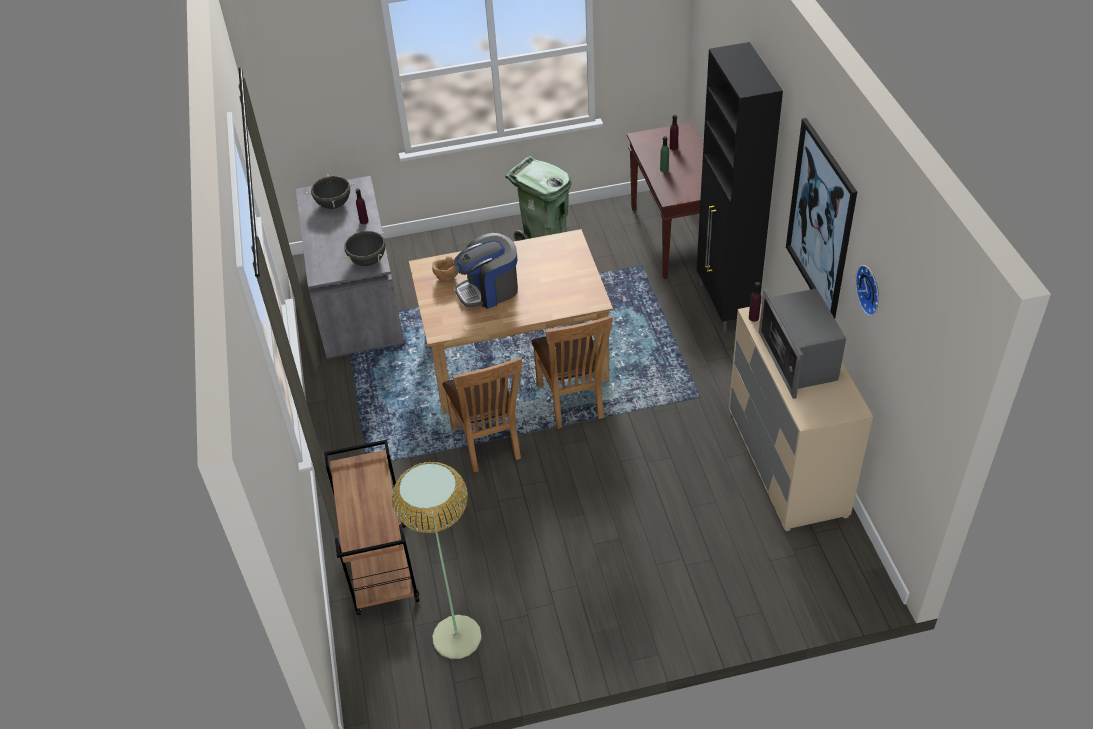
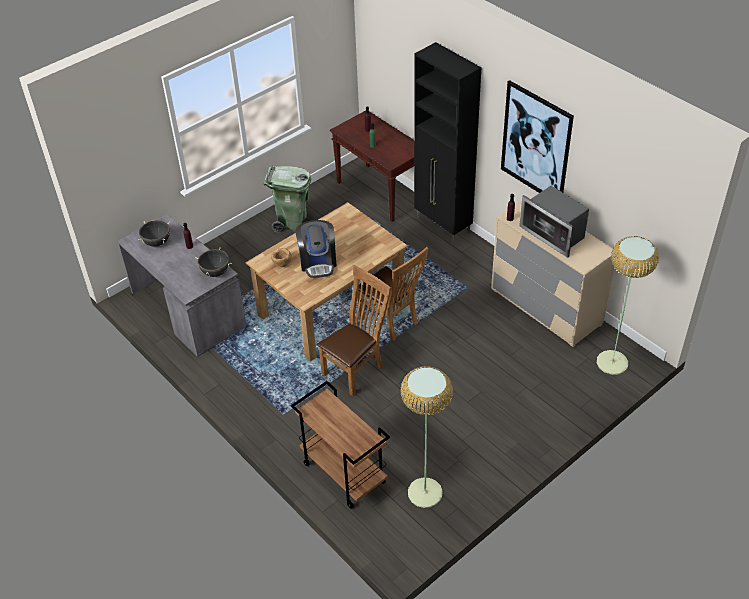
camera: 30 degrees left, 0 degrees up
(488, 445) = (356, 369): brown chair -> brown chair turned 90 degrees counterclockwise
(489, 290) = (318, 262): coffee machine -> coffee machine turned 45 degrees counterclockwise
(826, 575) = (612, 362): none -> floor lamp
(871, 289) = (598, 173): wall clock -> none

